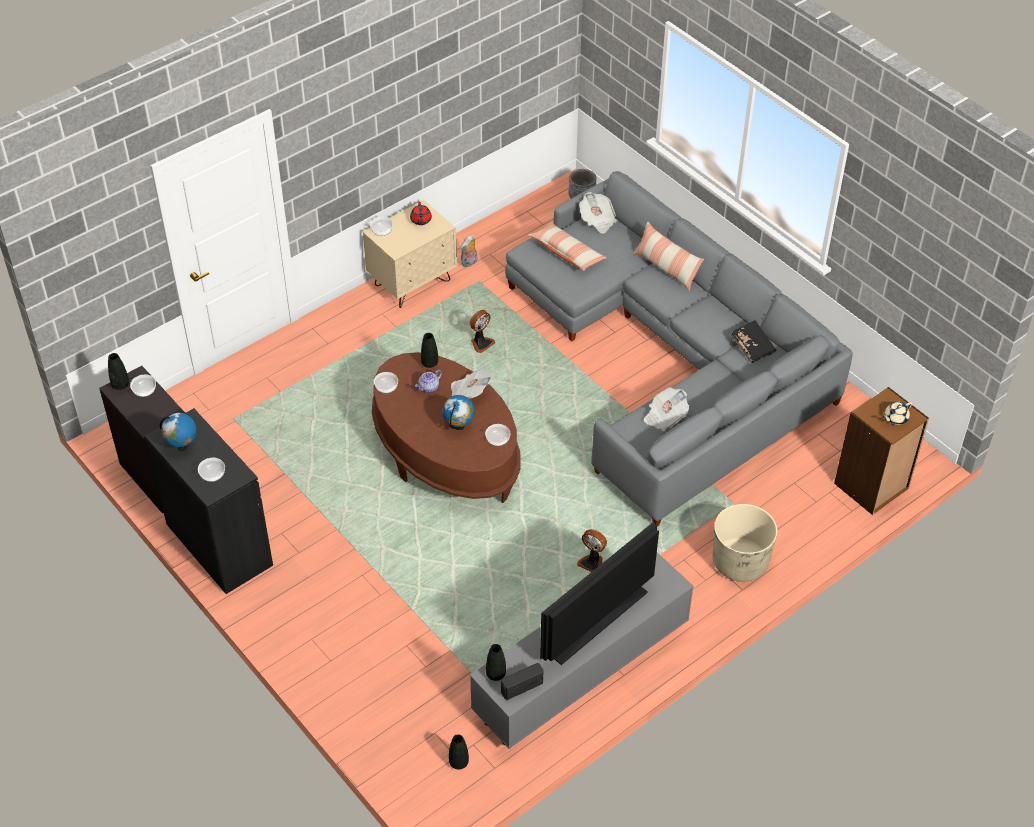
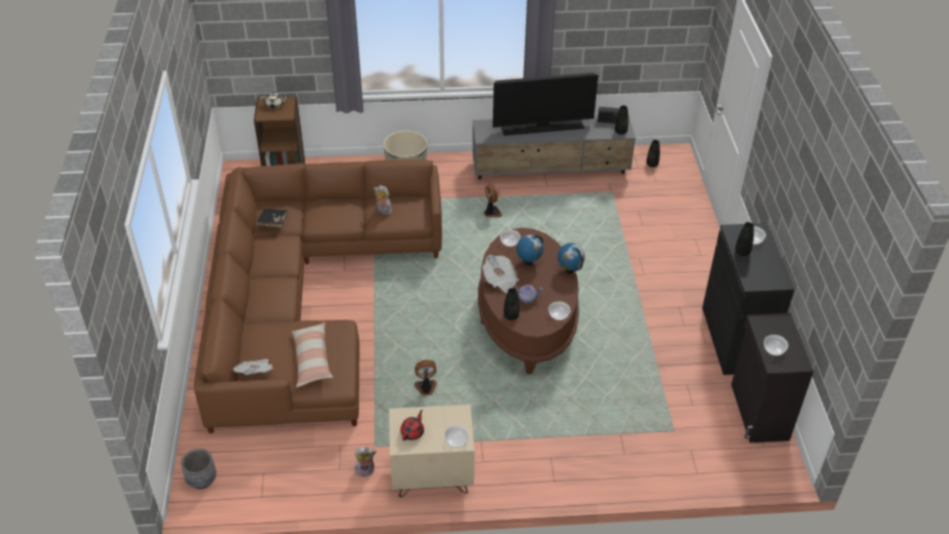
camera: 145 degrees left, 5 degrees down
(120, 385) = (793, 364): black vase -> black vase (742, 252)
(182, 446) = (767, 267): globe -> globe (569, 271)
(665, 417) = (383, 211): newspaper -> plush toy
(666, 268) = (254, 307): pillow -> none
(671, 360) = (304, 301): grey sofa -> brown sofa

